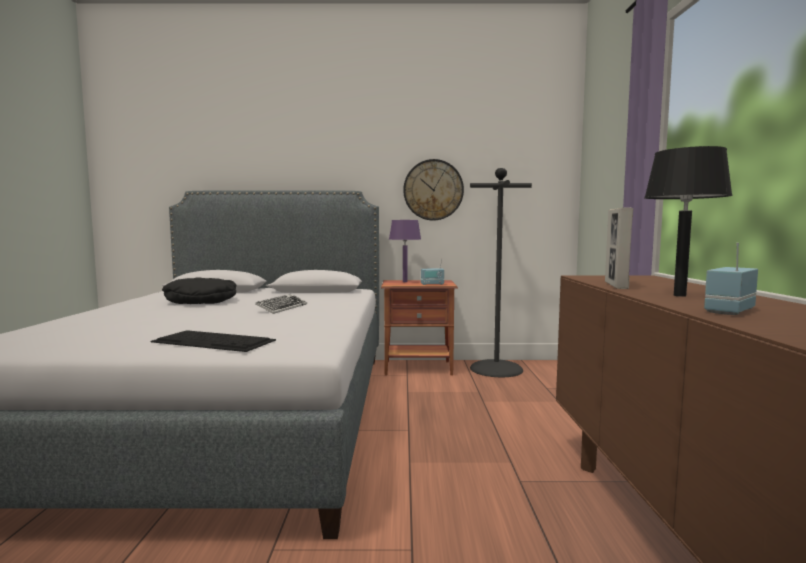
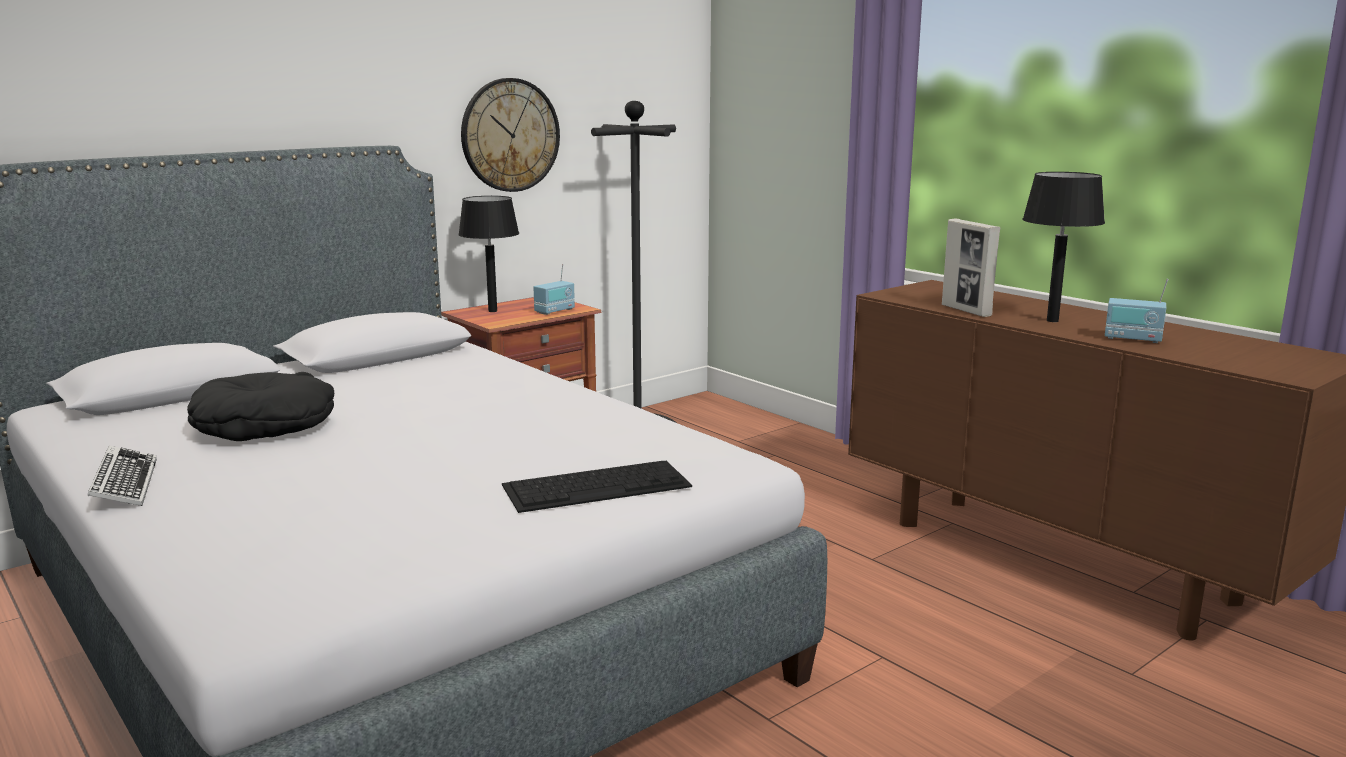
camera: 40 degrees left, 10 degrees up
(282, 308) = (466, 407): keyboard -> keyboard (124, 484)
(405, 282) = (492, 311): purple table lamp -> black table lamp
(728, 311) = (1132, 339): radio -> radio turned 75 degrees counterclockwise

